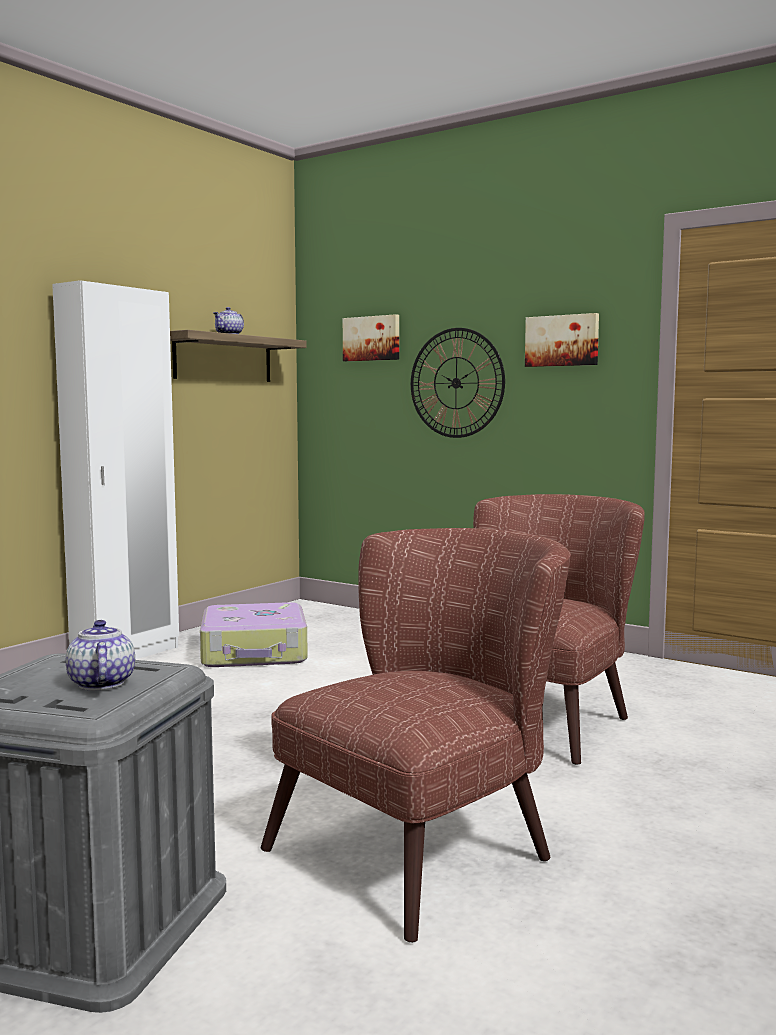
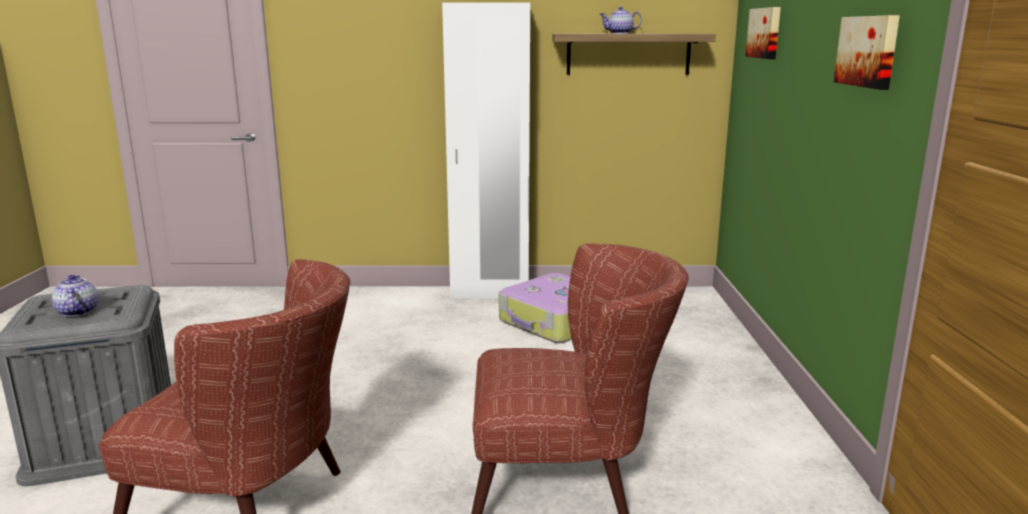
camera: 55 degrees right, 10 degrees up
(100, 683) = (77, 312): teapot -> teapot turned 60 degrees counterclockwise
(456, 383) = (800, 93): wall clock -> none

